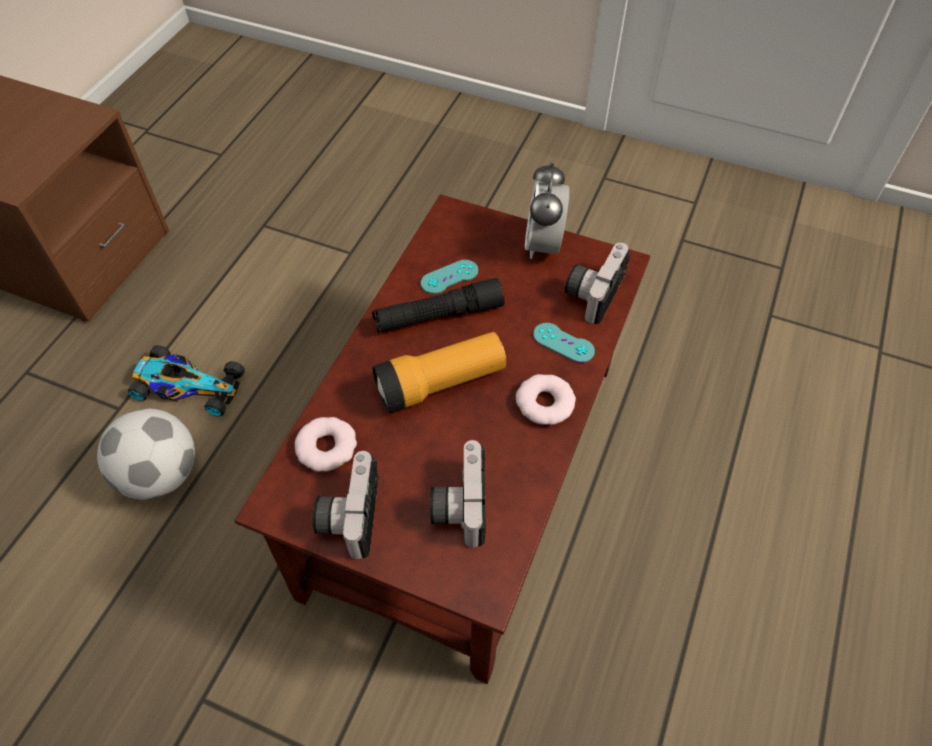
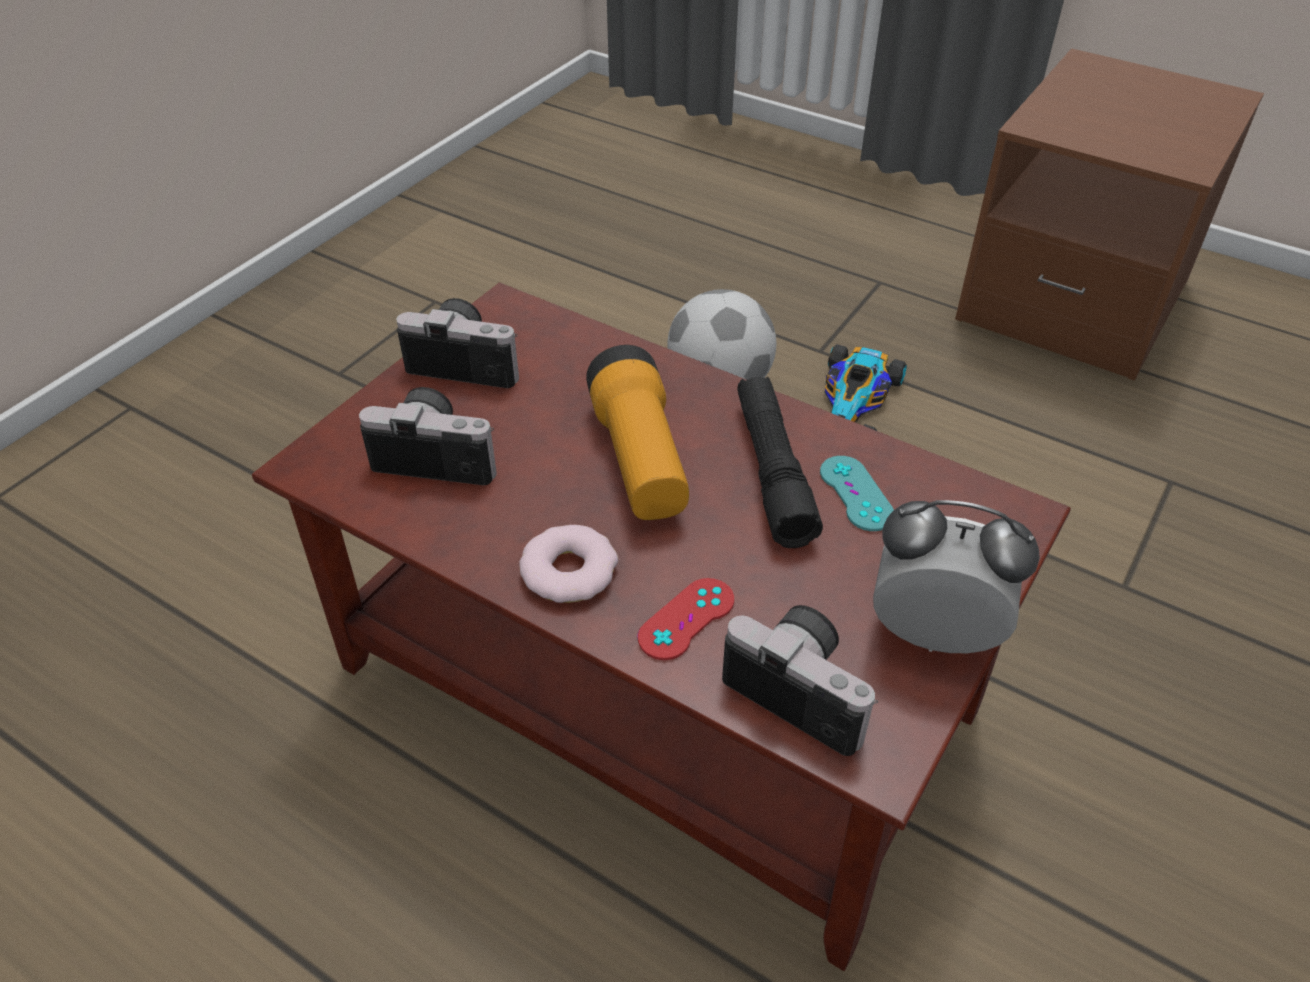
camera: 100 degrees right, 10 degrees down
(327, 447) = (568, 349): donut -> none
(563, 343) = (686, 619): turquoise game controller -> red game controller

